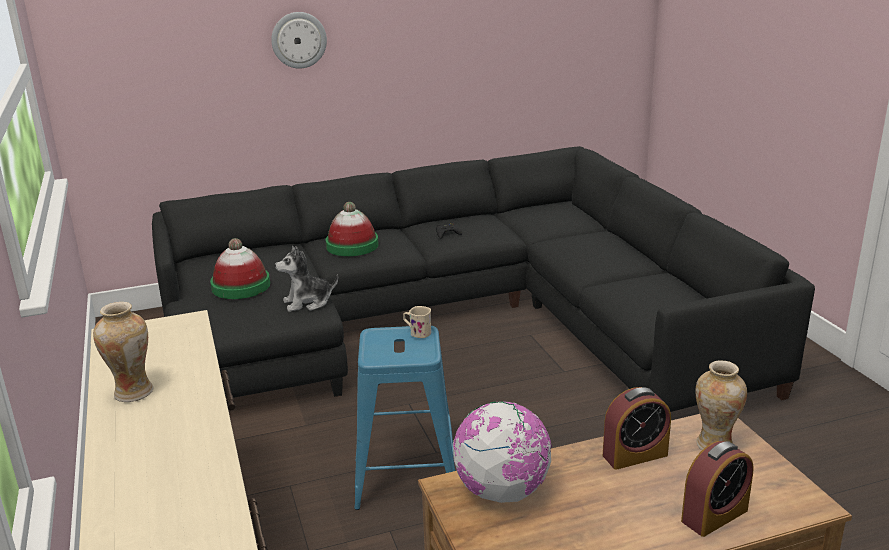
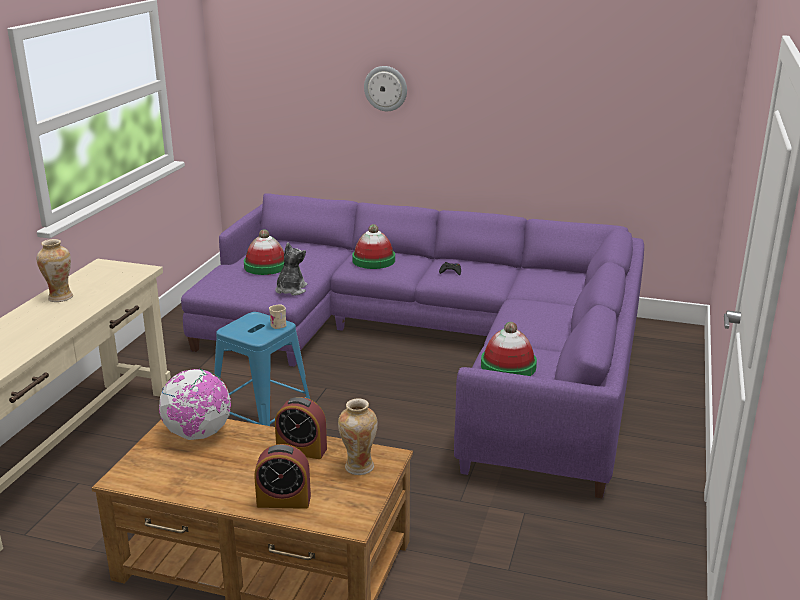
camera: 35 degrees right, 0 degrees up
(307, 302) = (290, 290): plush toy -> plush toy turned 90 degrees clockwise
(459, 321) = (438, 347): black sofa -> purple sofa
(647, 300) = (508, 366): none -> hat

